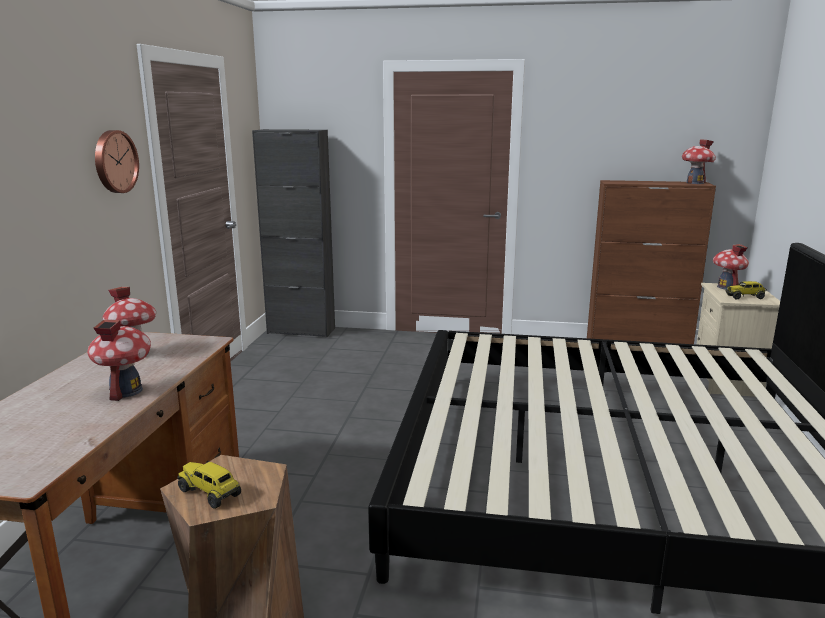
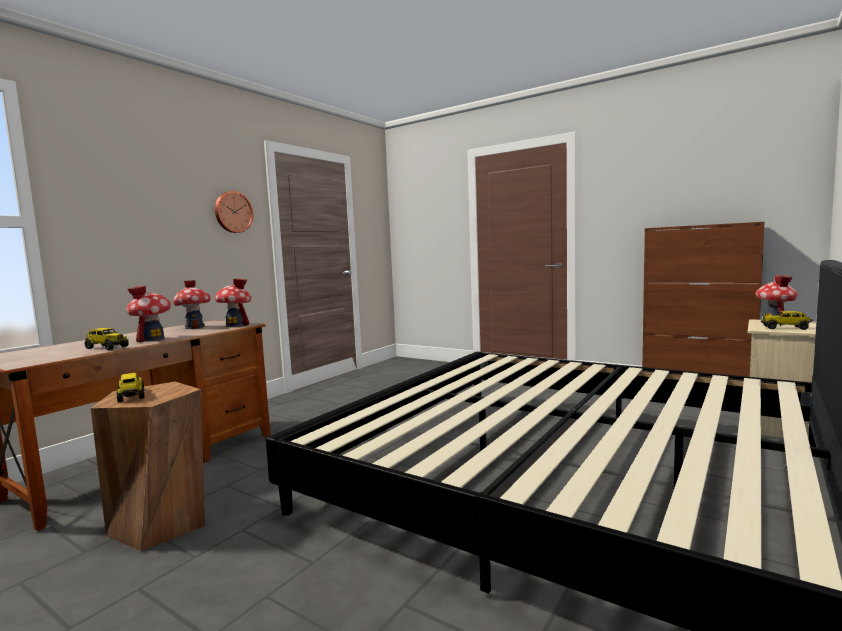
camera: 25 degrees right, 10 degrees down
(90, 420) = (106, 347): none -> toy truck
(301, 331) = (409, 361): black cabinet -> none
(695, 183) = (746, 222): toy house -> toy house (235, 325)

